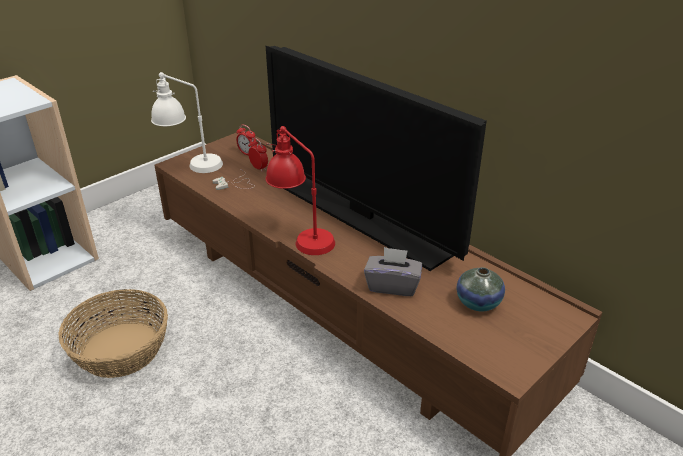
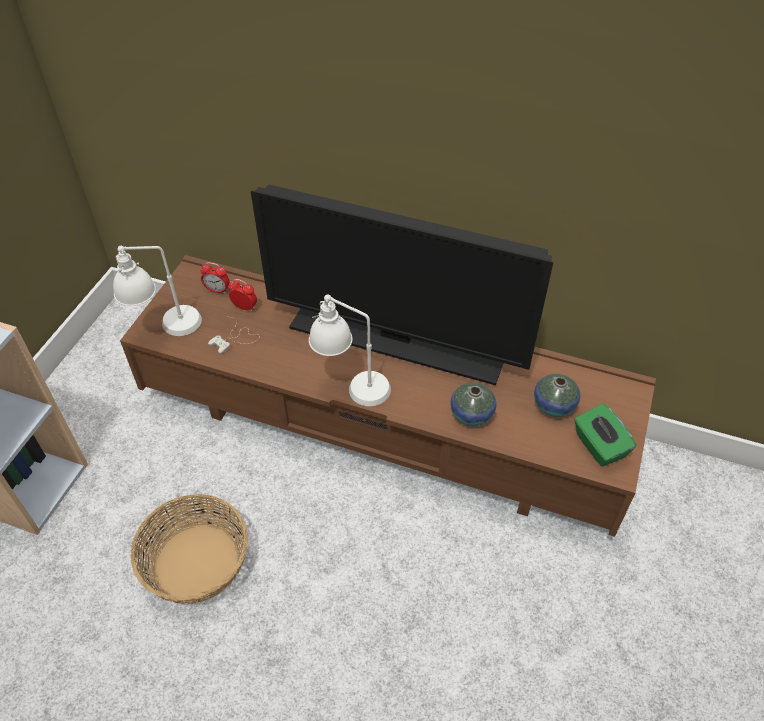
camera: 25 degrees left, 15 degrees up
(301, 237) = (351, 387): red table lamp -> white table lamp
(392, 286) = (471, 414): grey tissue box -> vase
(504, 348) = (599, 446): none -> green tissue box

